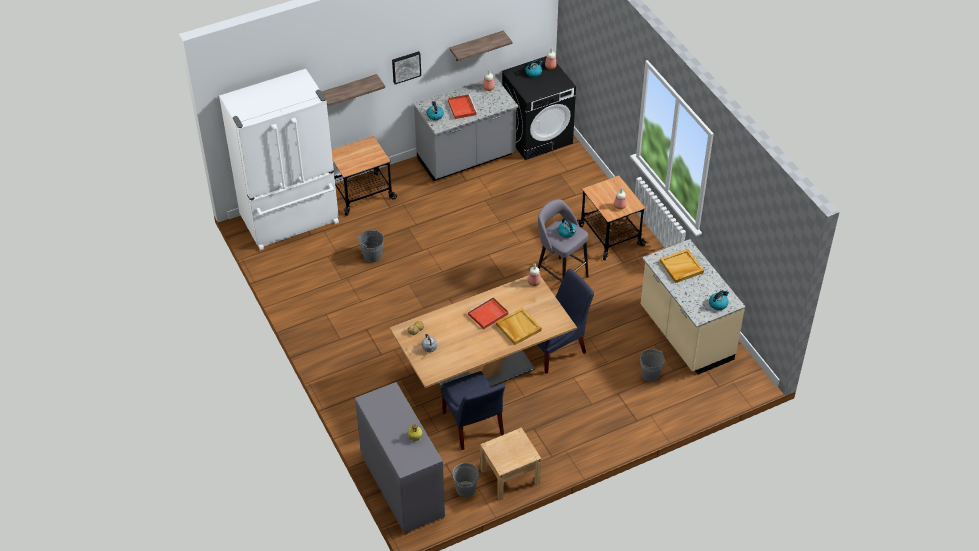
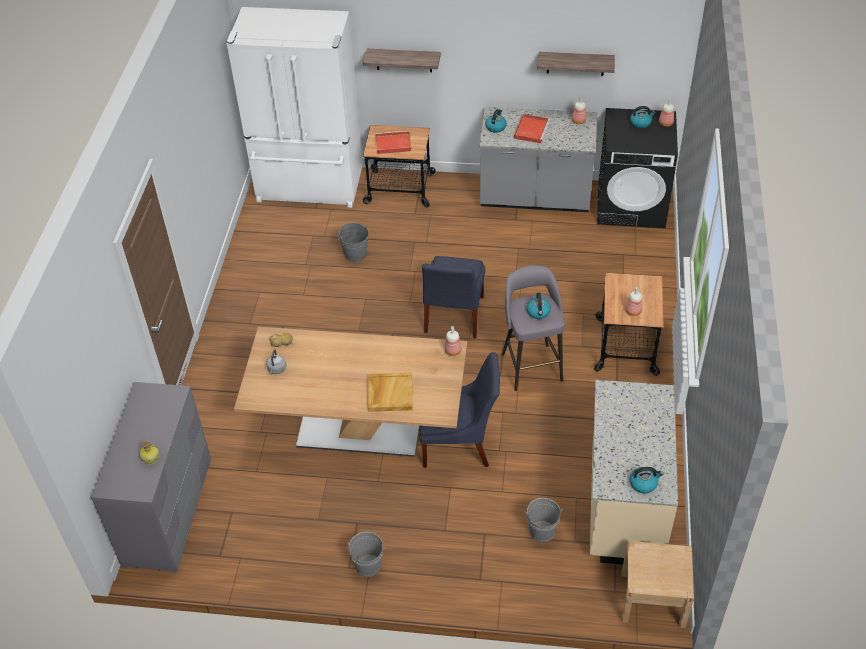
camera: 35 degrees right, 0 degrees up
(406, 66) = (479, 56): picture -> none
(466, 489) = (227, 552): grey bucket -> grey bucket (368, 565)
(473, 426) = (296, 485): blue chair -> blue chair (453, 317)
(487, 314) = (369, 362): red tray -> red tray (392, 144)
(510, 476) = (284, 565): beige nightstand -> beige nightstand (653, 599)
(681, 267) = (633, 415): beige tray -> none

